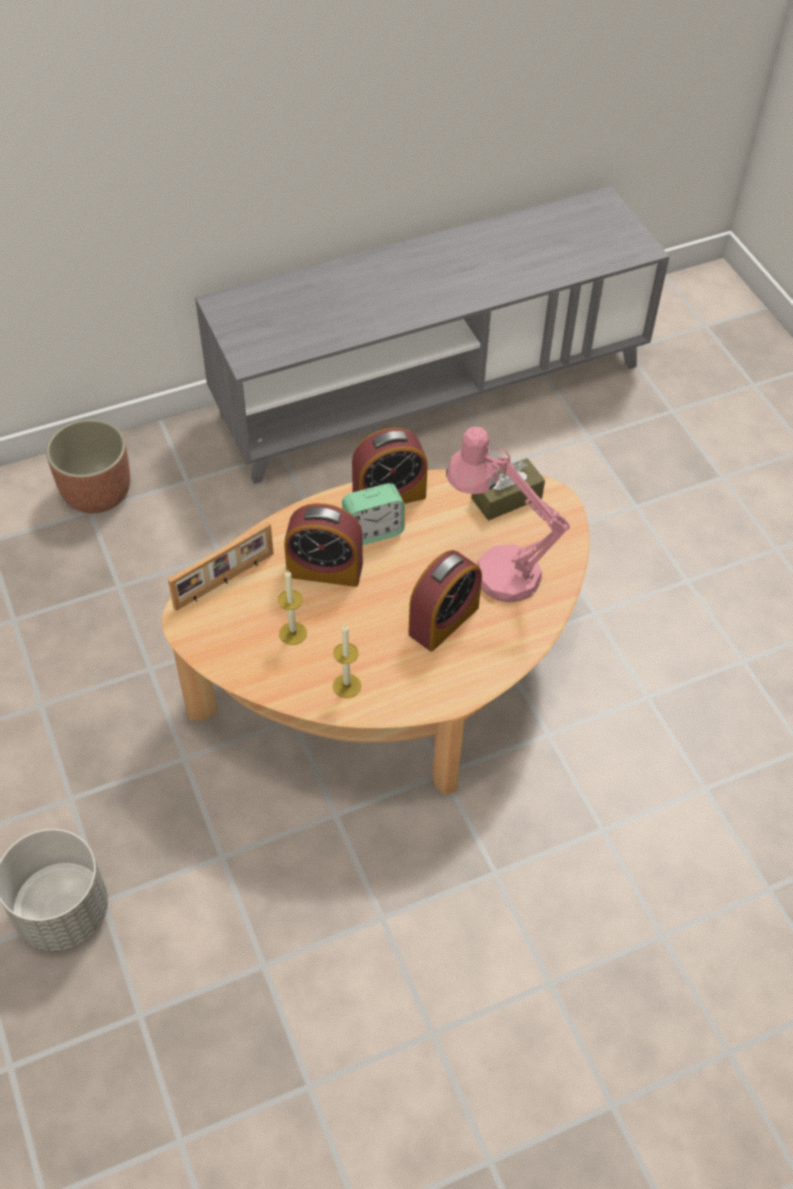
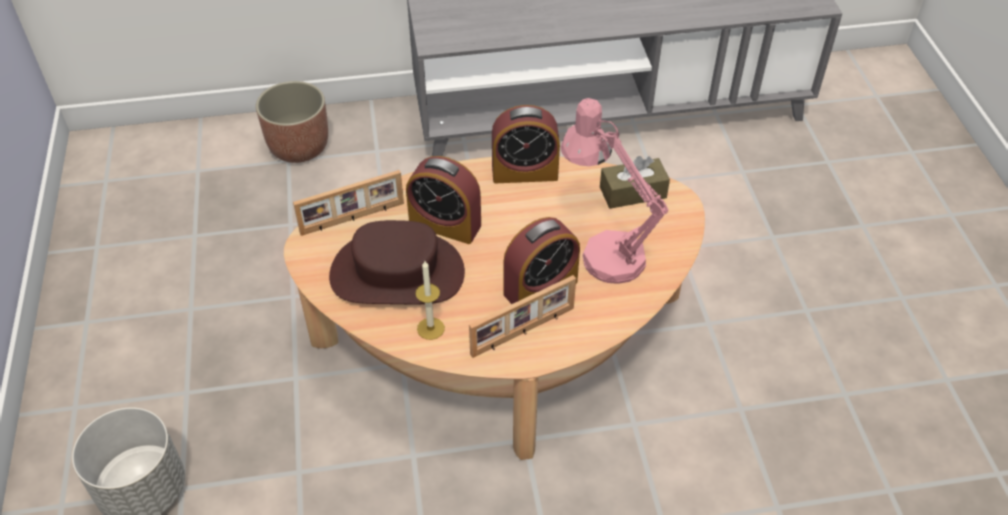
camera: 15 degrees right, 5 degrees down
(293, 633) = (397, 273): candle -> brown hat
(373, 531) = (500, 200): alarm clock -> none
(441, 671) = (523, 332): none -> picture frame

